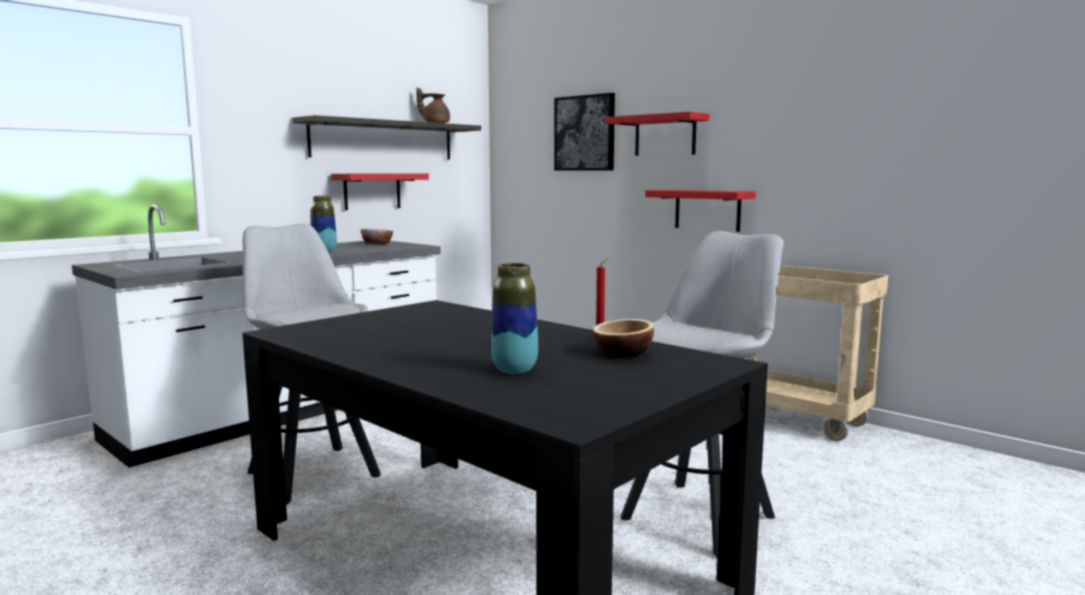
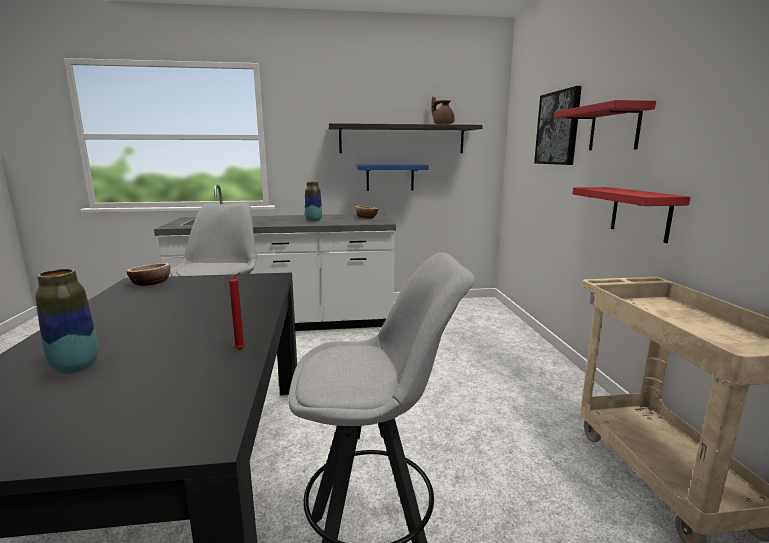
camera: 40 degrees right, 5 degrees up
(372, 191) = (390, 177): red shelf -> blue shelf
(623, 353) = (187, 379): bowl -> bowl (151, 283)

